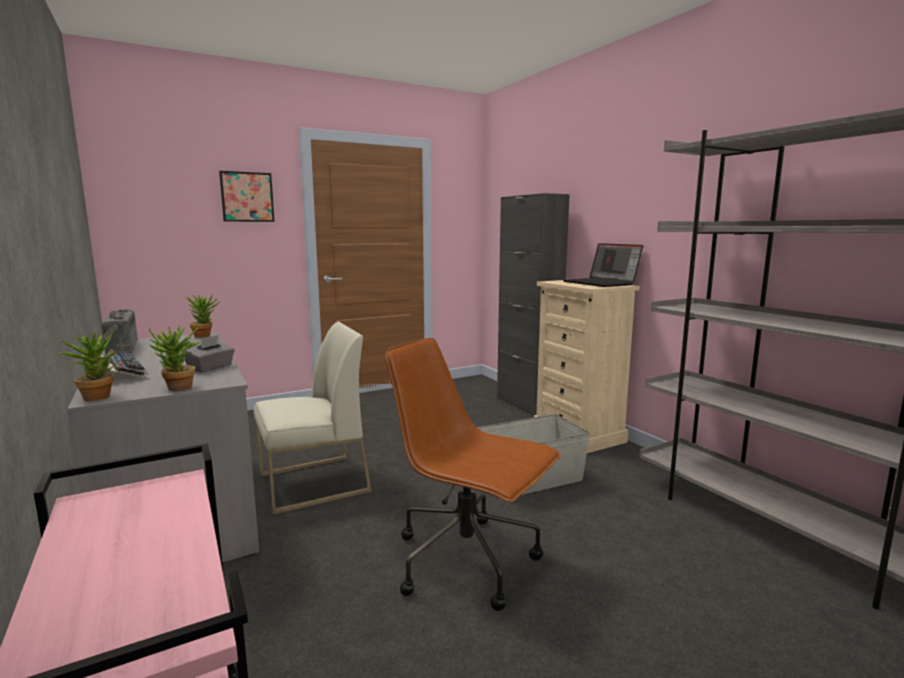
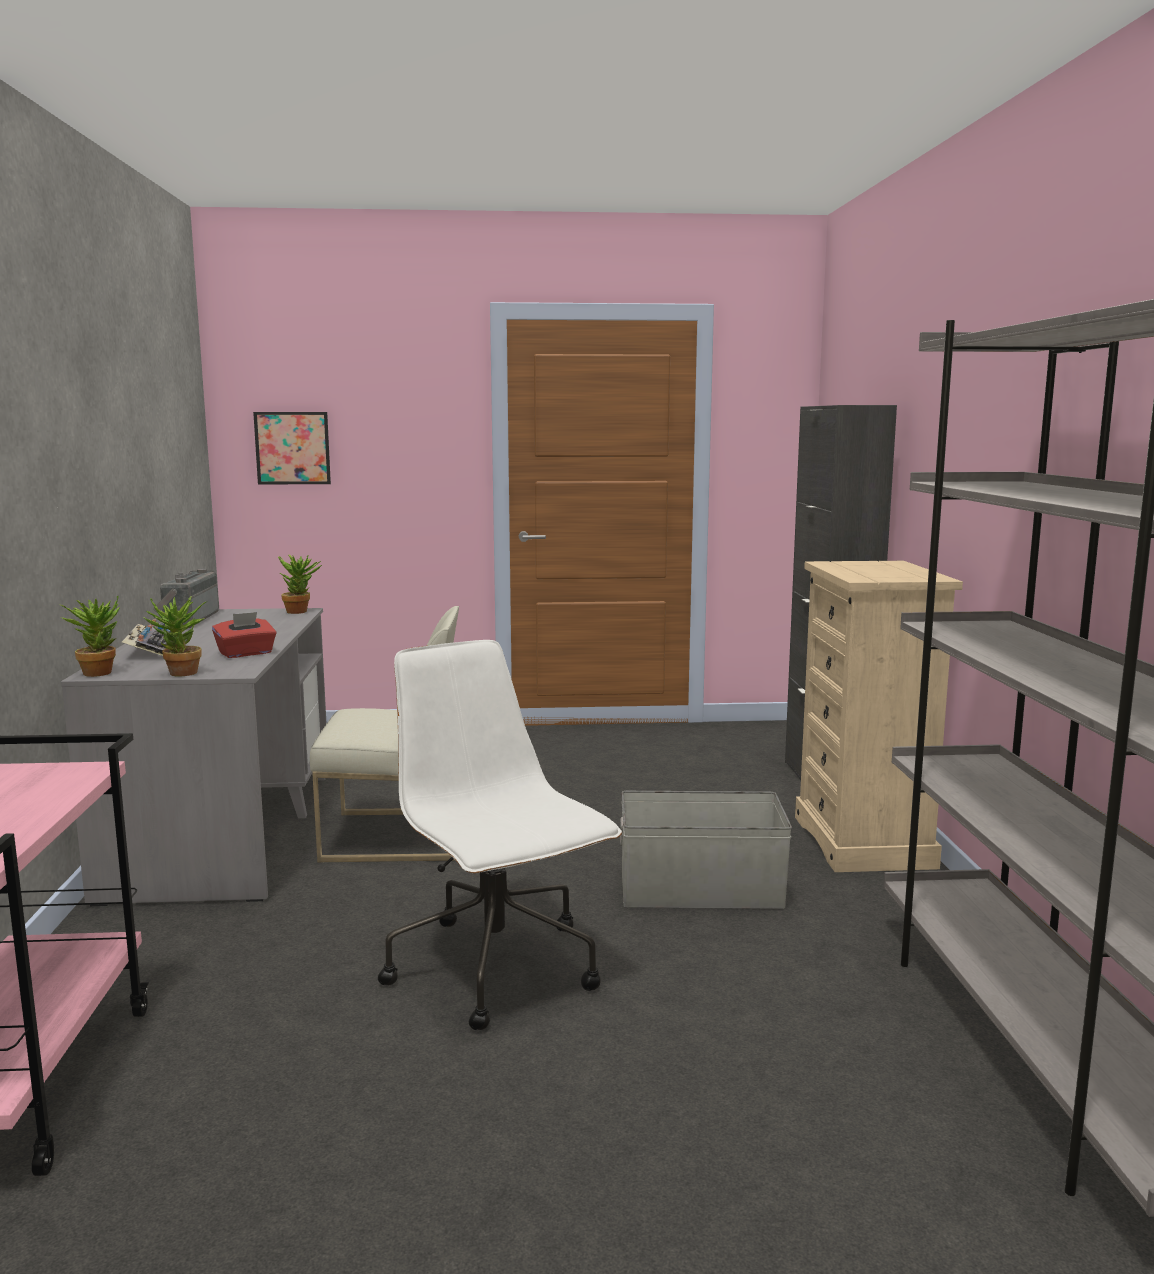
camera: 25 degrees right, 0 degrees up
(210, 368) = (246, 653): grey tissue box -> red tissue box
(247, 197) = (409, 411): picture -> picture (292, 448)
(468, 562) = (497, 970): brown office chair -> white office chair
(601, 283) = (905, 572): laptop -> none

